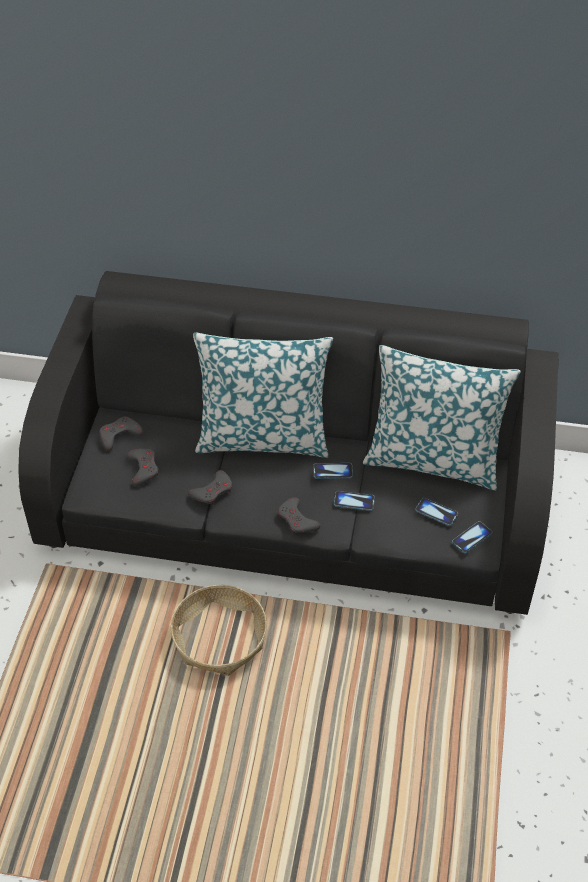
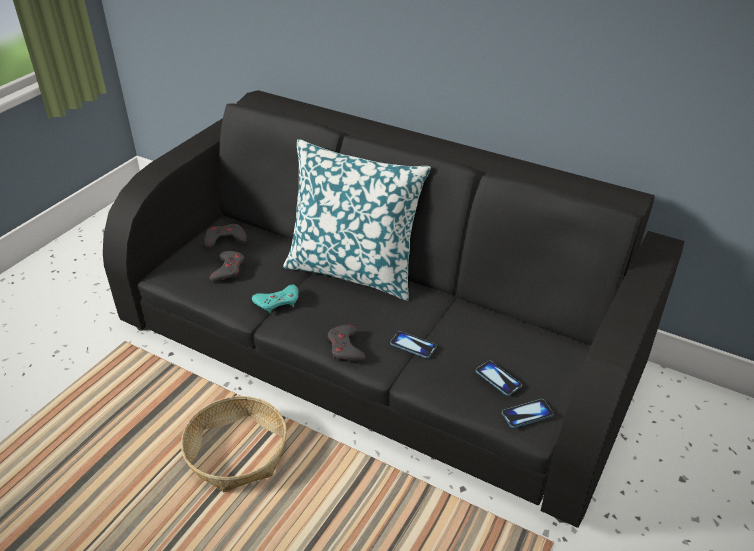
camera: 20 degrees right, 10 degrees down
(212, 491) = (278, 302): grey game controller -> turquoise game controller
(332, 471) = (405, 313): phone -> none
(433, 460) = (516, 329): pillow -> none

